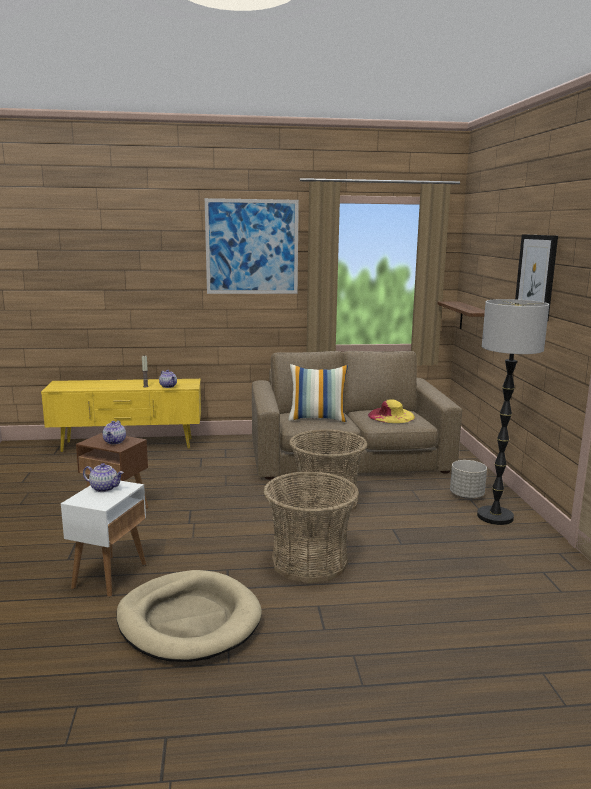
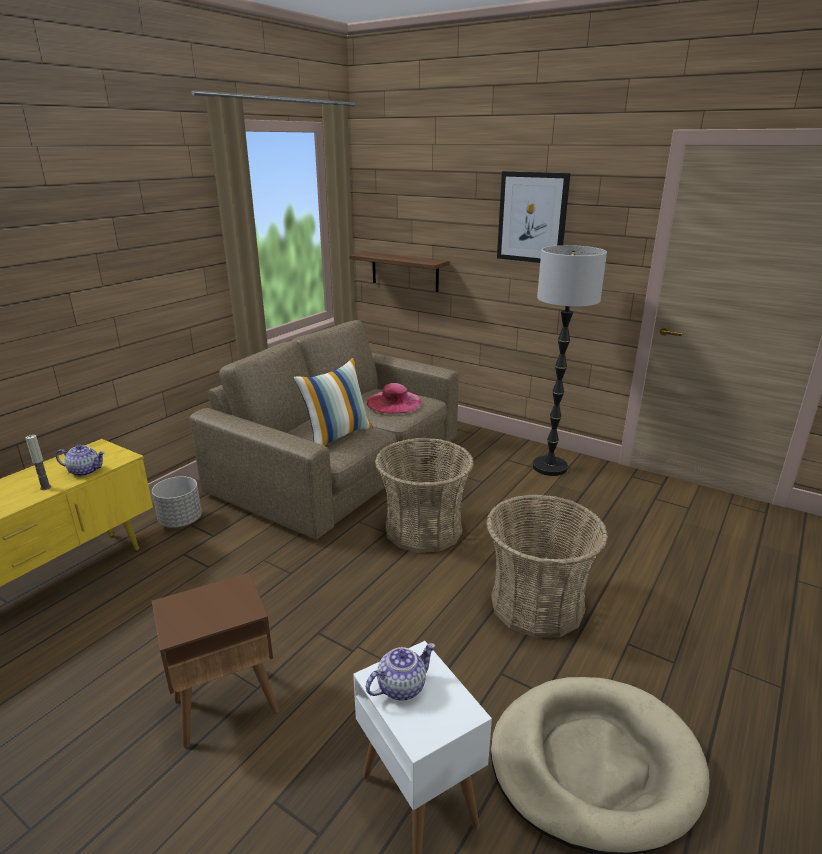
camera: 50 degrees left, 10 degrees up
(115, 442) = (217, 605): teapot -> none
(252, 247) = (134, 208): picture -> none
(391, 416) = (394, 402): yellow hat -> pink hat
(466, 495) = (499, 457): grey planter -> grey planter (181, 521)

